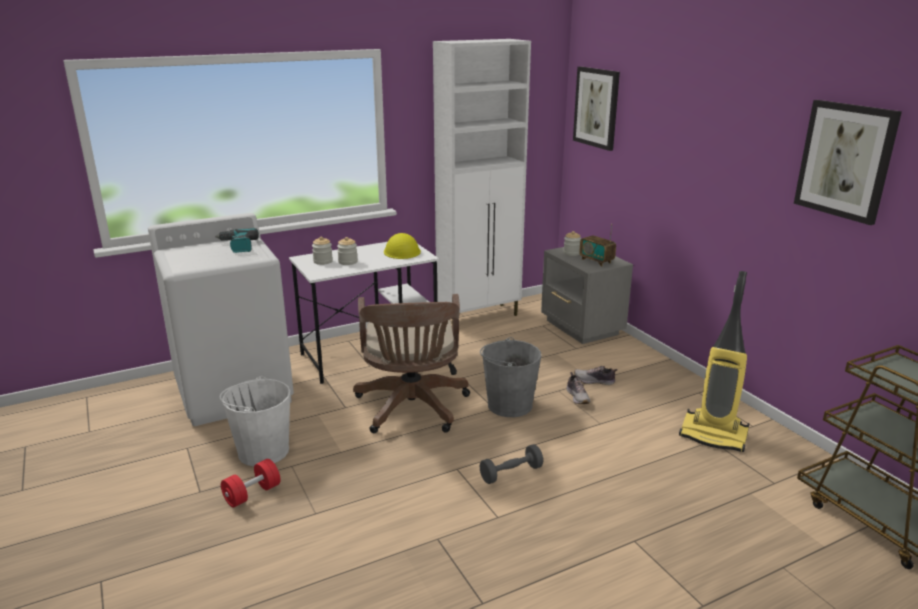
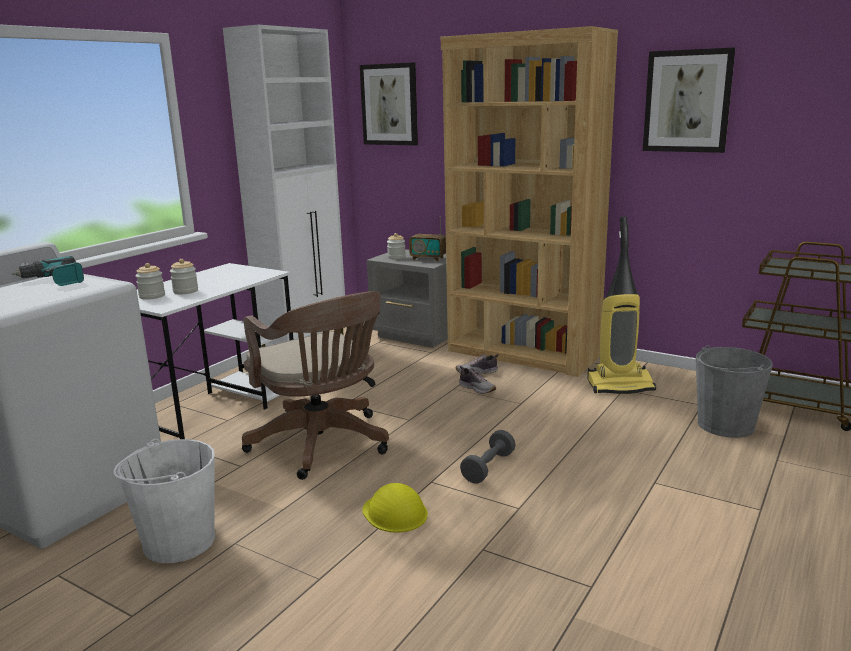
camera: 30 degrees left, 5 degrees down
(252, 494) = (213, 590): red dumbbell -> none
(402, 251) = (238, 273): yellow hard hat -> yellow hard hat (395, 512)
(509, 405) = (420, 412): grey bucket -> grey bucket (725, 425)
(656, 373) = (523, 353): none -> brown bookcase

